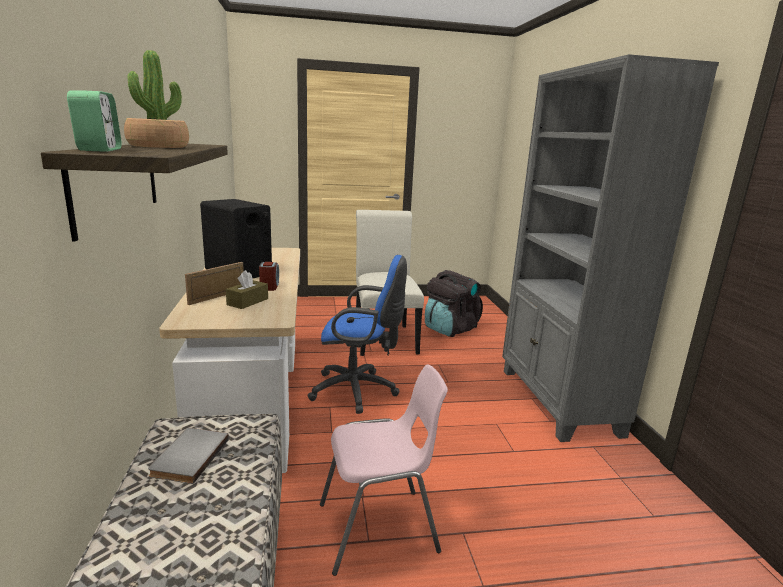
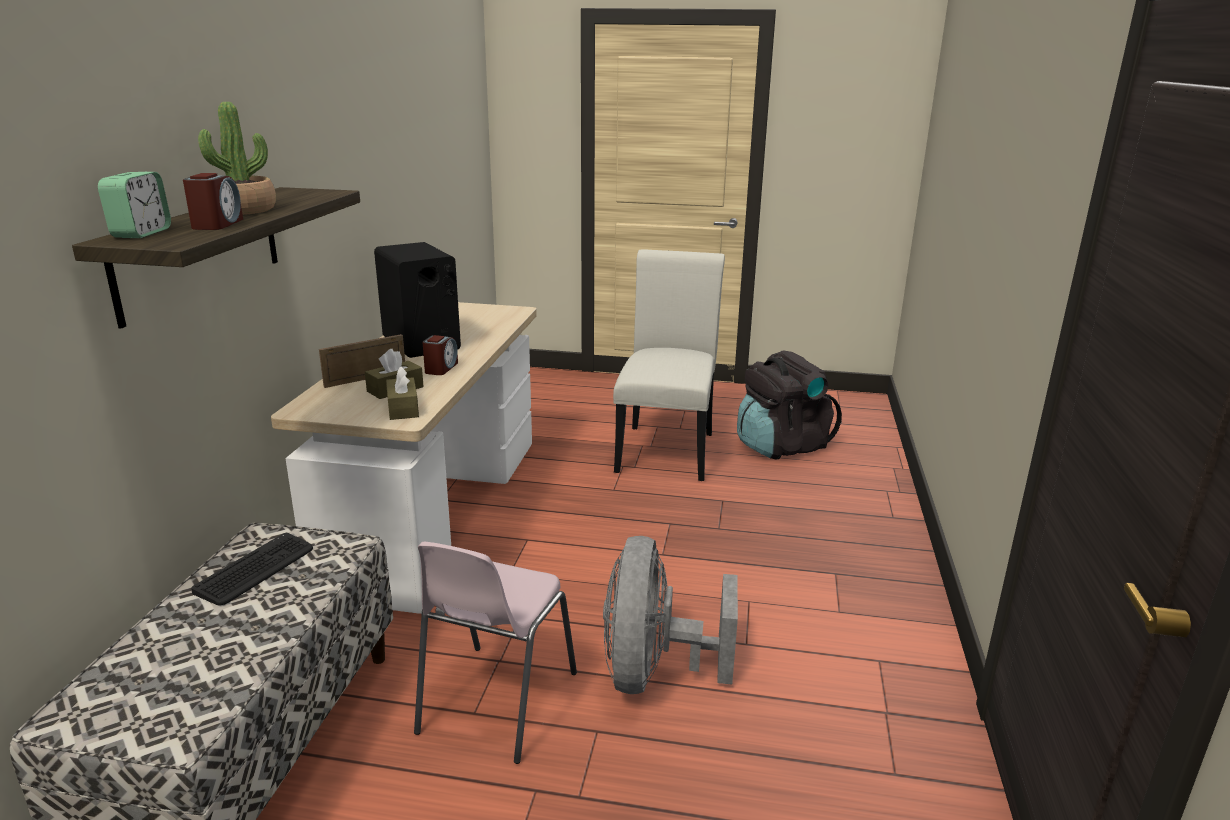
camera: 20 degrees right, 5 degrees up
(160, 149) = (217, 224): none -> alarm clock
(188, 457) = (256, 570): grey book -> keyboard
(266, 313) = (403, 408): none -> brown tissue box
(358, 391) = (578, 523): blue office chair -> none
(379, 529) = (495, 703): pink chair -> pink chair turned 105 degrees clockwise
(472, 482) = (654, 672): none -> grey fan
(557, 401) = (875, 585): grey bookcase -> none

